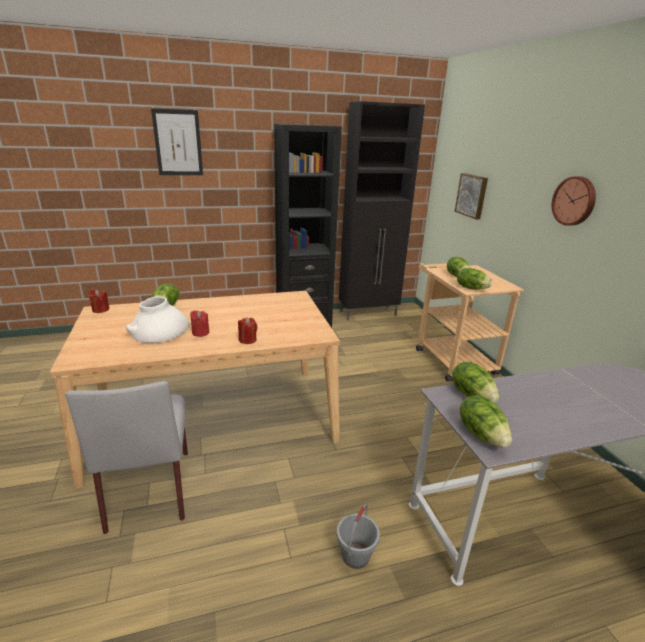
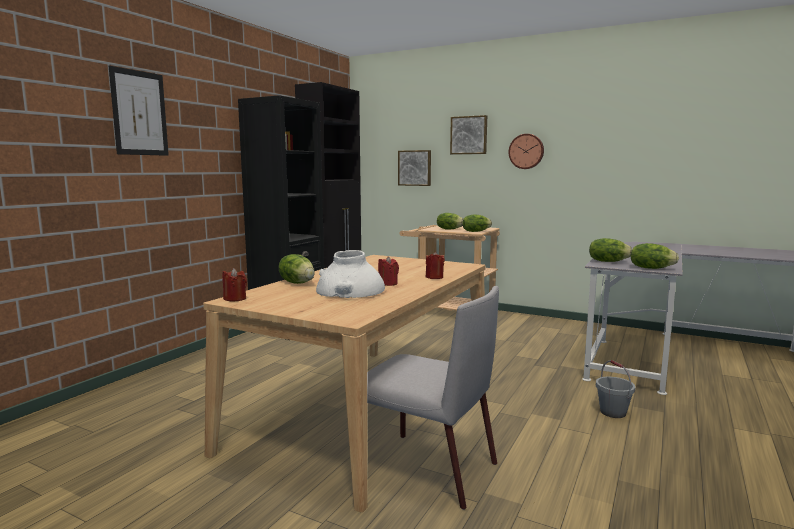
camera: 45 degrees left, 15 degrees down
(523, 167) = (469, 135): none -> picture

